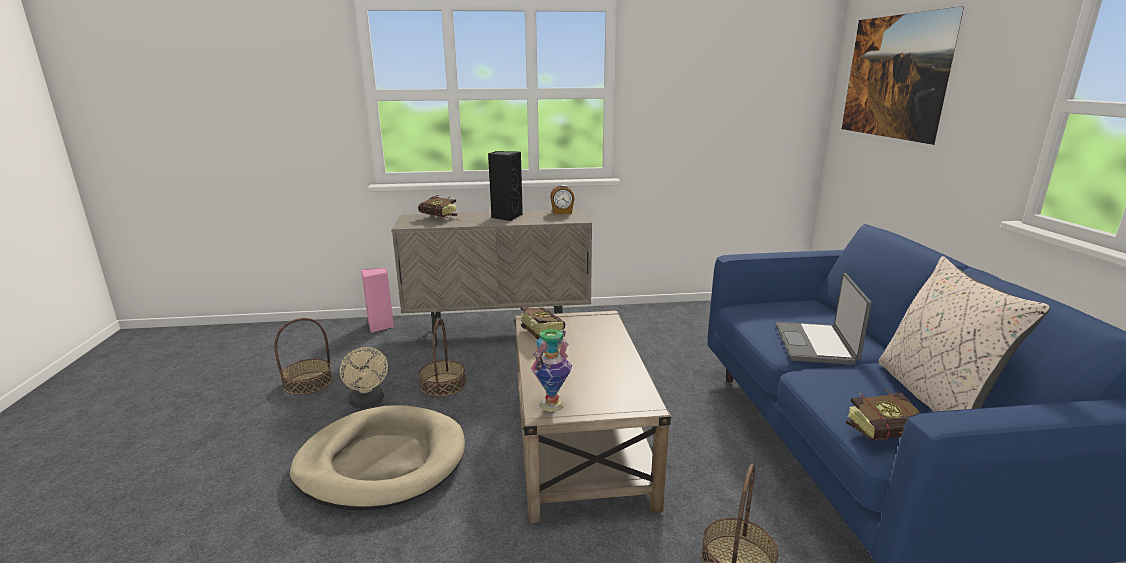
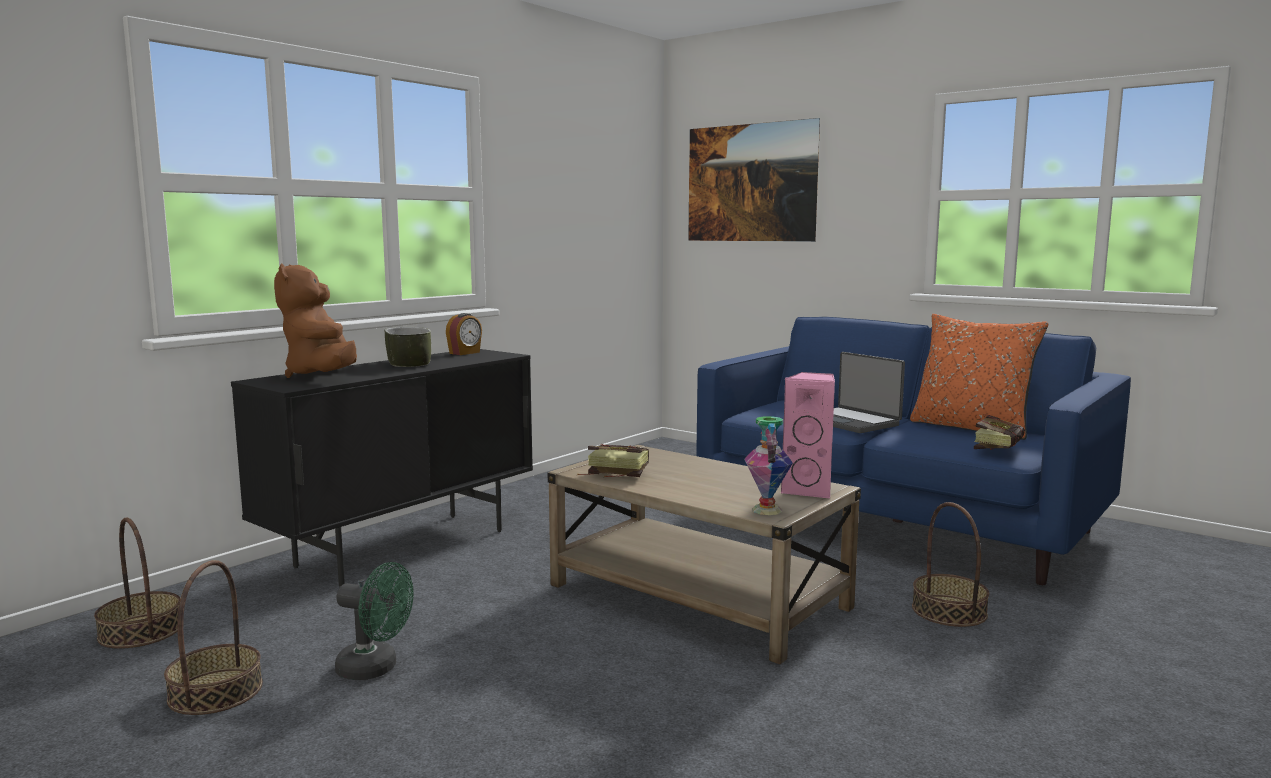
camera: 45 degrees left, 10 degrees down
(368, 403) = (375, 668): beige fan -> green fan
(381, 326) = (189, 597): pink speaker -> pink speaker (809, 490)
(382, 462) = (530, 701): beige dog bed -> none
(441, 219) = (323, 376): book -> brown plush toy
(443, 385) = (444, 615): basket -> basket (140, 631)
(499, 332) = (404, 548): beige cabinet -> black cabinet
(506, 217) = (408, 363): black speaker -> bowl
(934, 396) = (971, 428): beige pillow -> orange pillow

